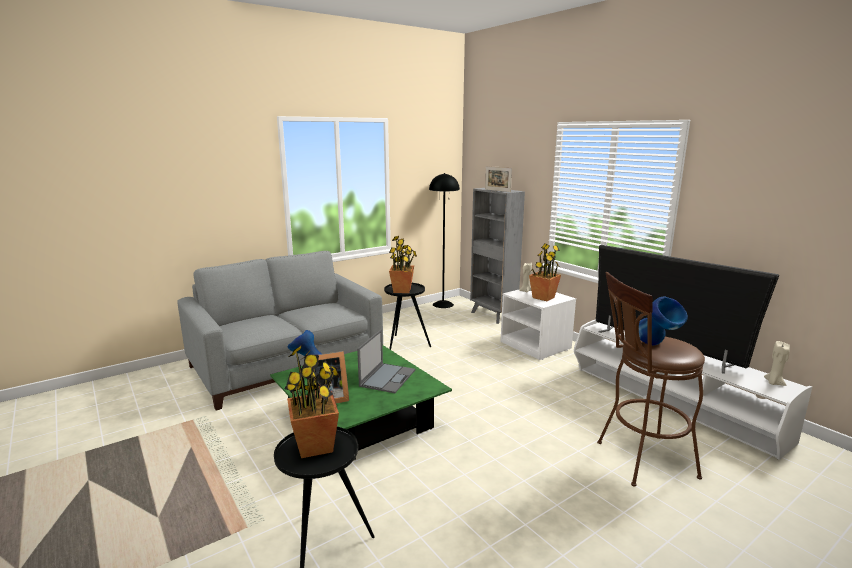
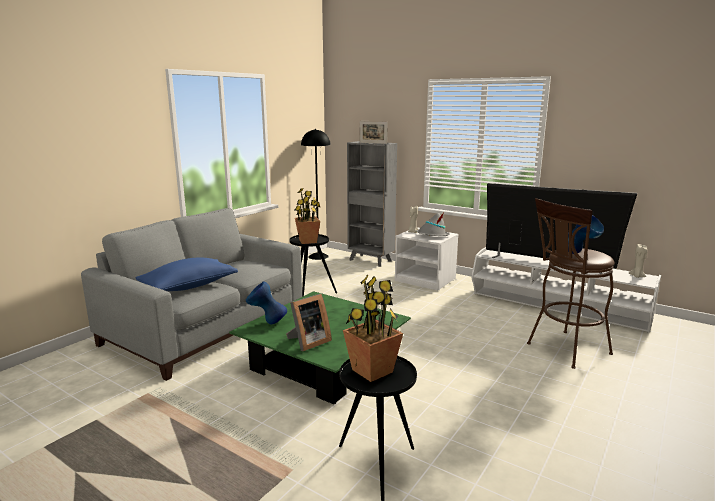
camera: 20 degrees left, 0 degrees up
(258, 324) = (189, 286): none -> blue pillow
(388, 377) = (347, 317): laptop -> none
(543, 297) = (432, 235): potted plant -> grey hat

